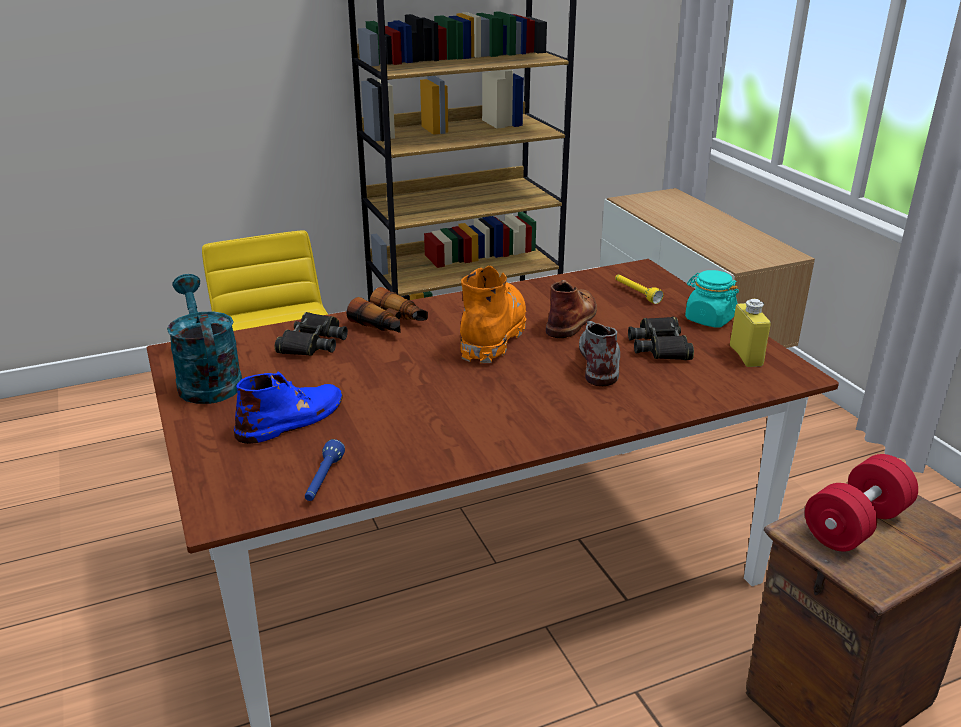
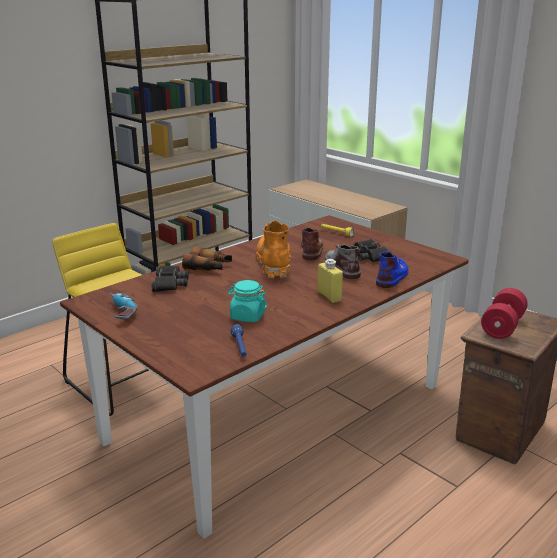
camera: 20 degrees left, 5 degrees down
(207, 380) = (120, 312): turquoise watering can -> power drill
(292, 419) = (193, 322): blue boot -> blue boot (392, 276)
(708, 319) = (384, 240): turquoise jar -> turquoise jar (247, 316)
(746, 356) = (416, 254): yellow bottle -> yellow bottle (329, 296)

